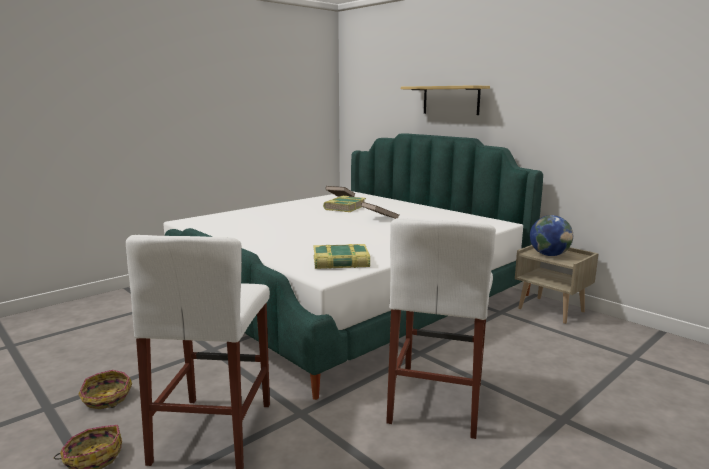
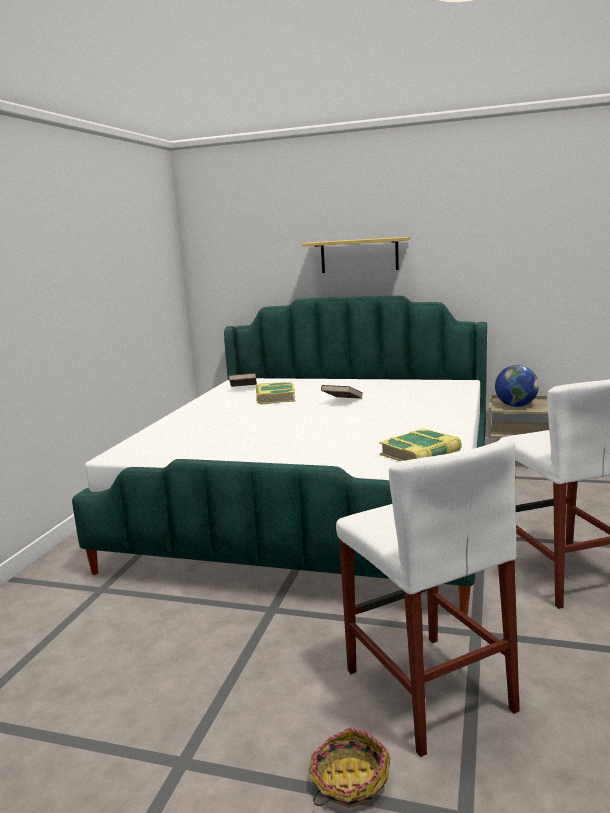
camera: 30 degrees left, 0 degrees up
(106, 399) = (244, 715): basket -> none

